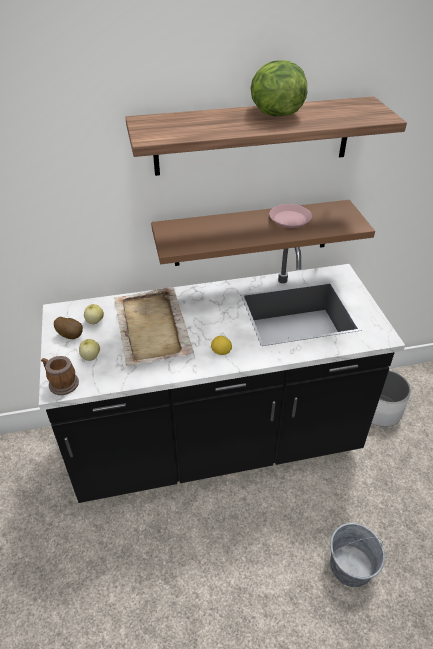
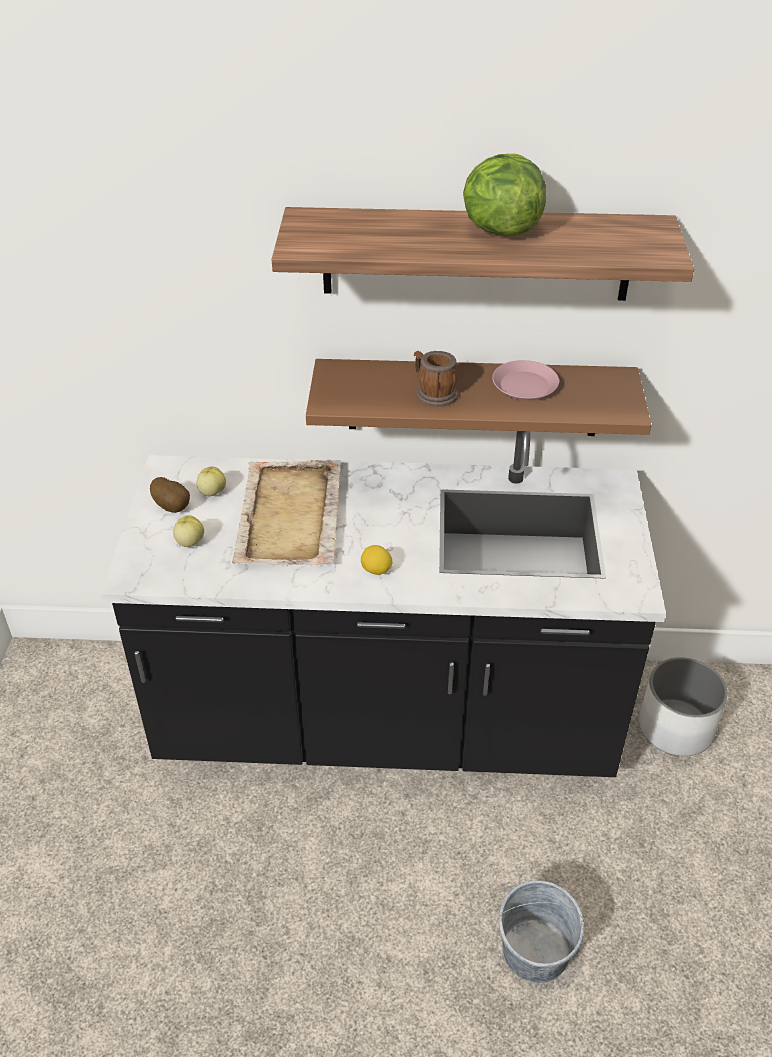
camera: 15 degrees right, 0 degrees up
(61, 383) = (138, 570): mug -> mug (433, 393)

